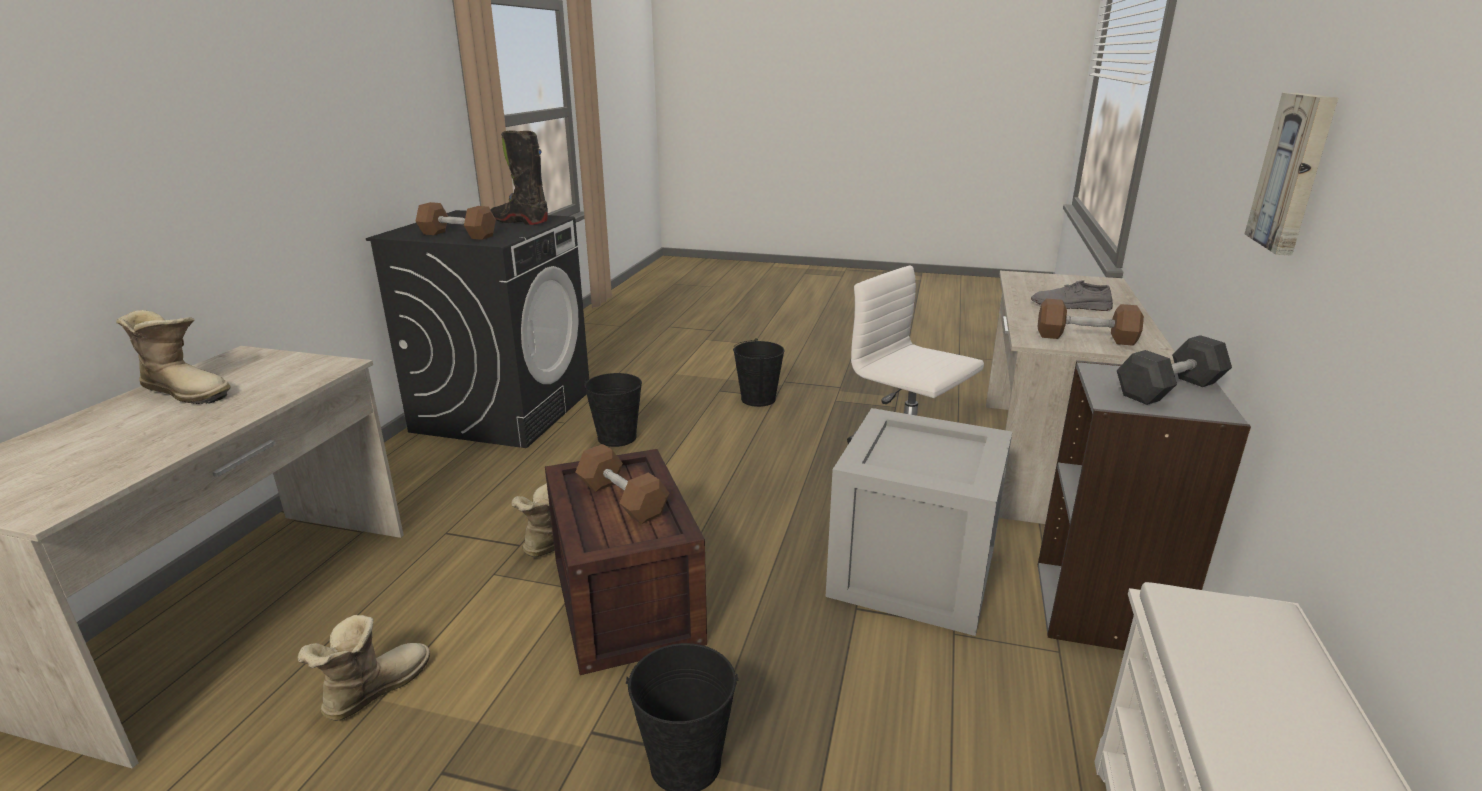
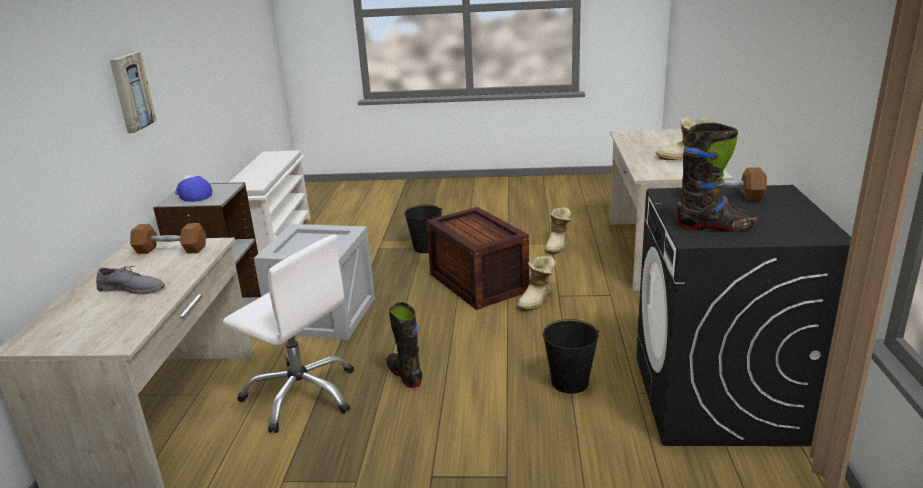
camera: 170 degrees right, 0 degrees up
(622, 499) = (475, 231): brown dumbbell -> none
(758, 399) = (451, 467): black bucket -> none
(787, 467) = (405, 375): none -> black boot
(1169, 389) = (193, 195): grey dumbbell -> cap

